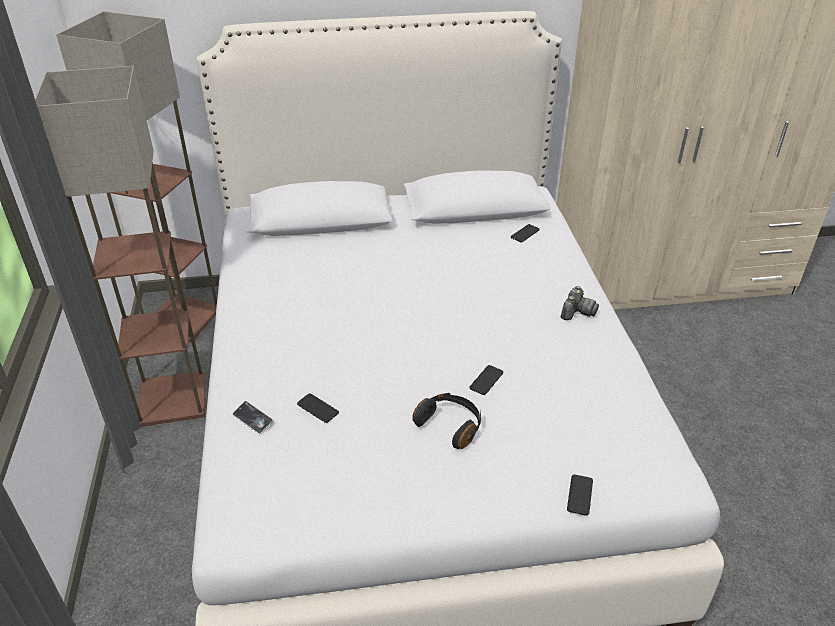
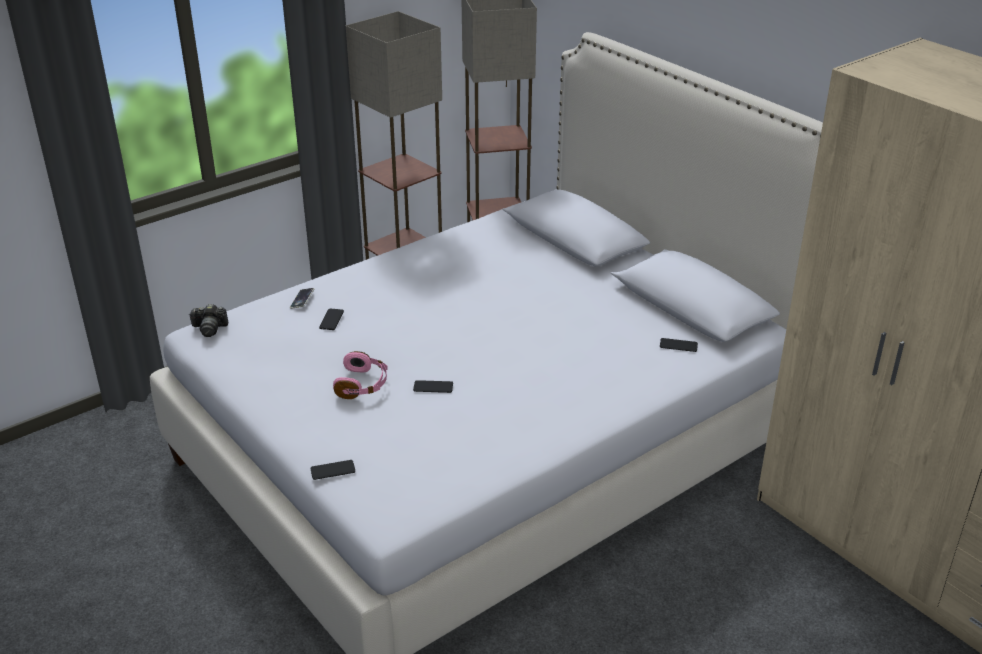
camera: 60 degrees right, 5 degrees down
(450, 425) = (362, 385): black headphones -> pink headphones
(577, 312) = (578, 410): camera -> camera (209, 328)

